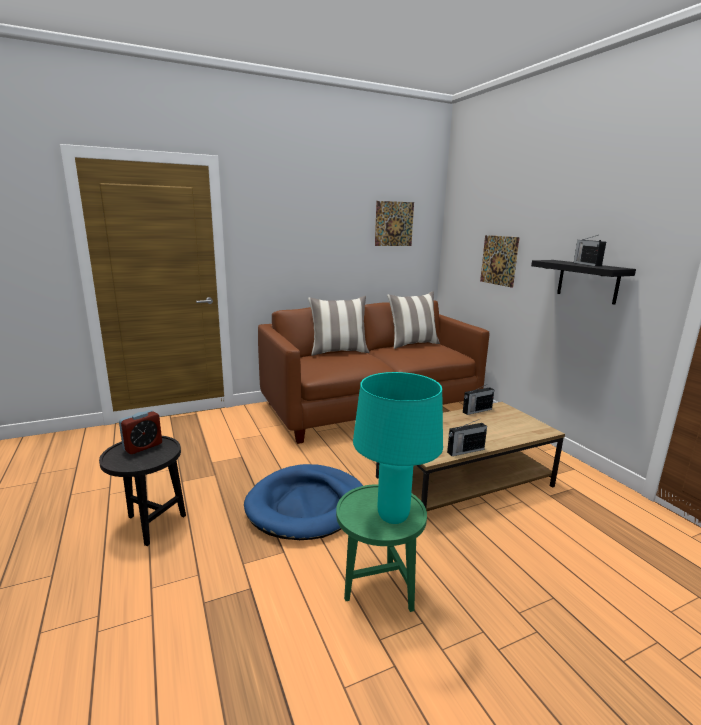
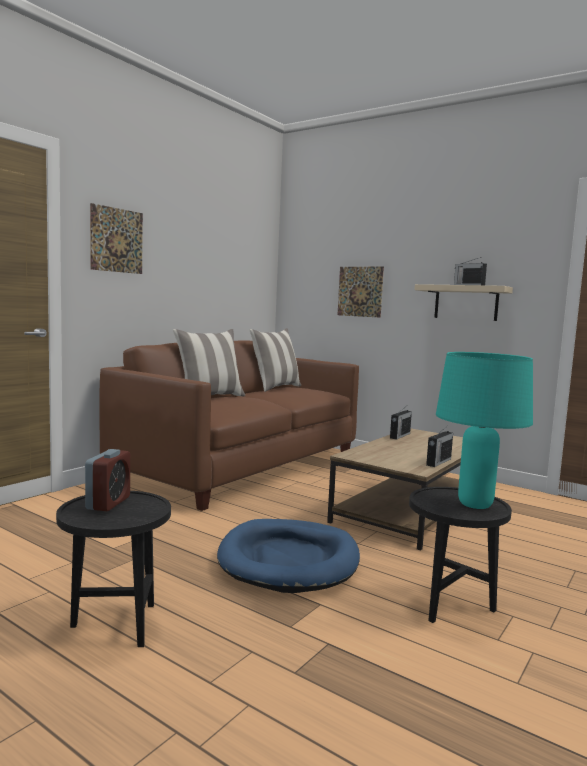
camera: 30 degrees left, 10 degrees down
(377, 592) = (450, 607): green side table -> black side table
(394, 224) = (237, 252): picture -> picture (117, 240)
(587, 281) = (466, 303): black shelf -> beige shelf

